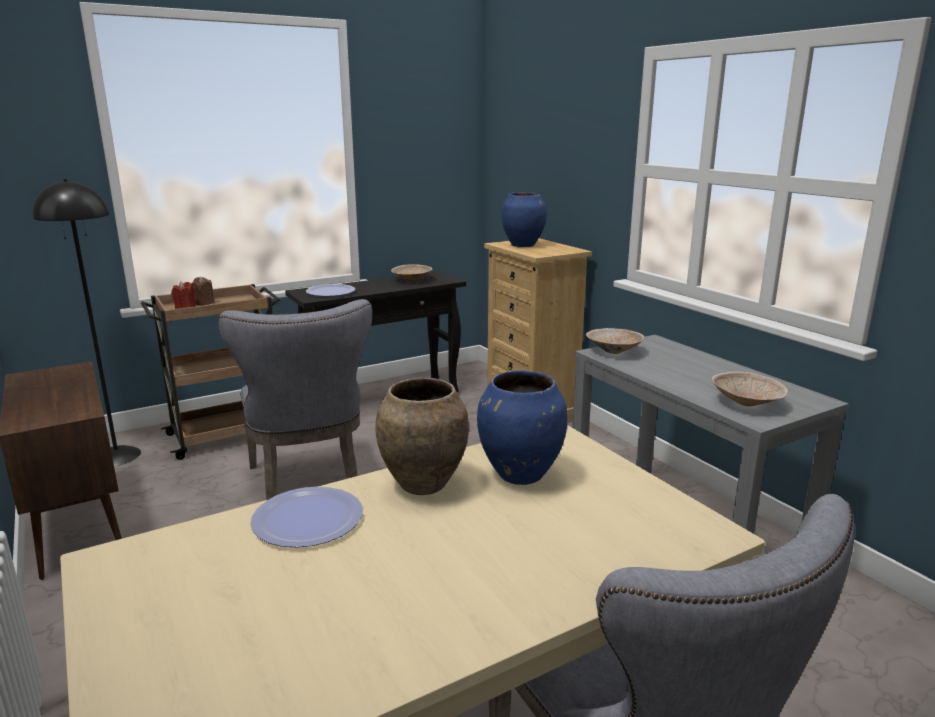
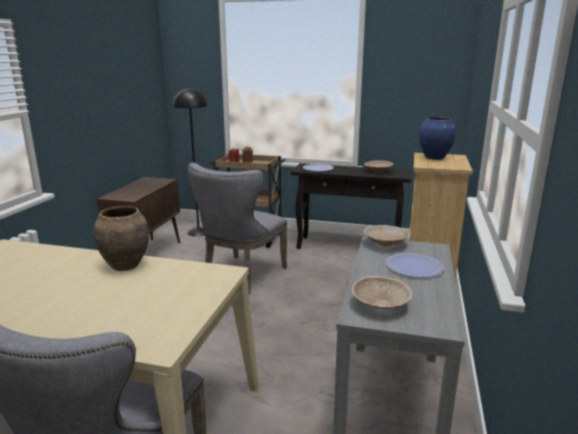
camera: 45 degrees right, 0 degrees up
(307, 519) = (67, 259): plate -> plate (414, 267)
(520, 475) = (164, 280): blue vase -> none

